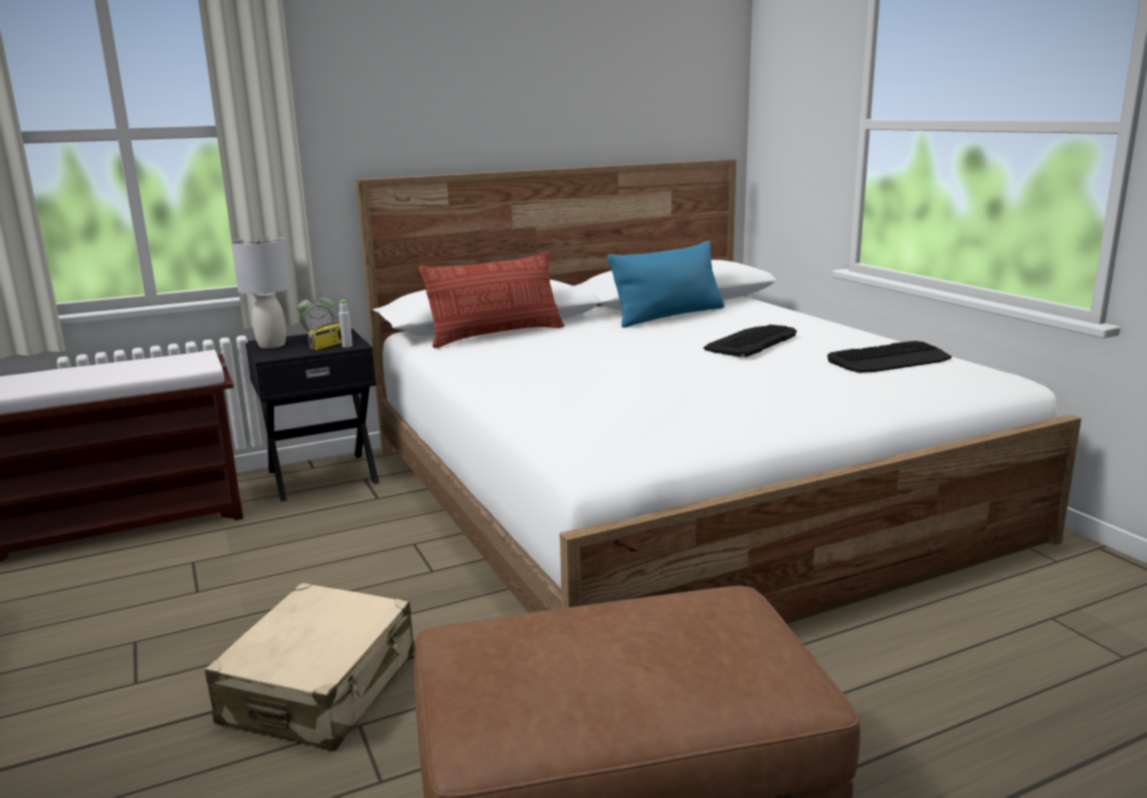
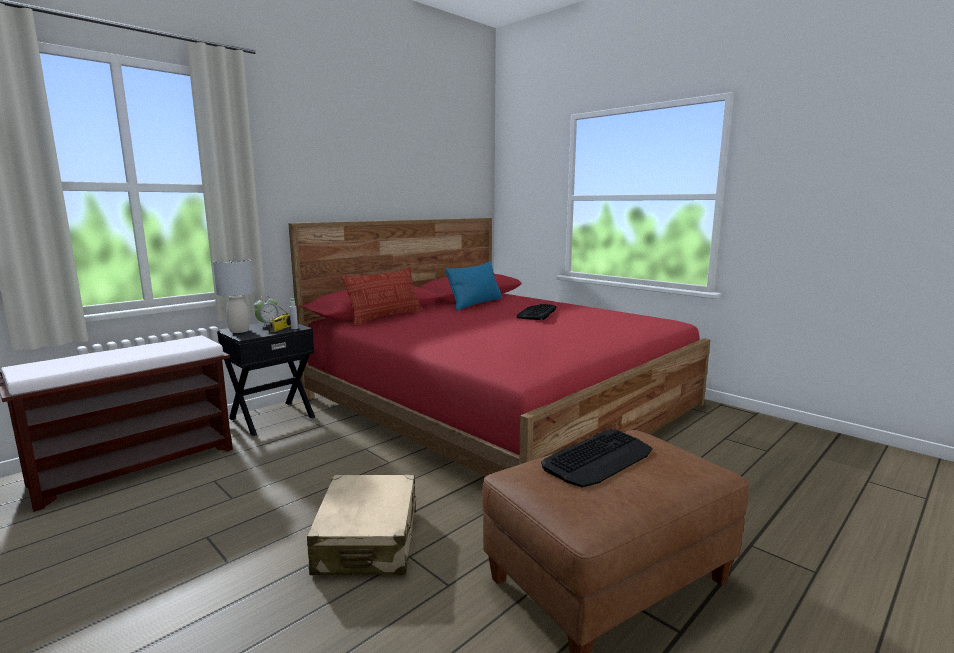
camera: 20 degrees left, 5 degrees down
(674, 489) = (499, 401): white bed -> red bed
(889, 359) = (614, 317): keyboard -> keyboard (598, 458)

